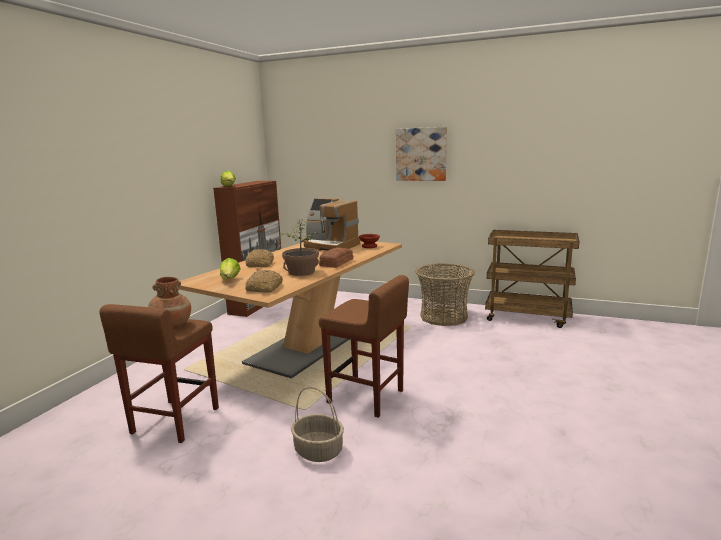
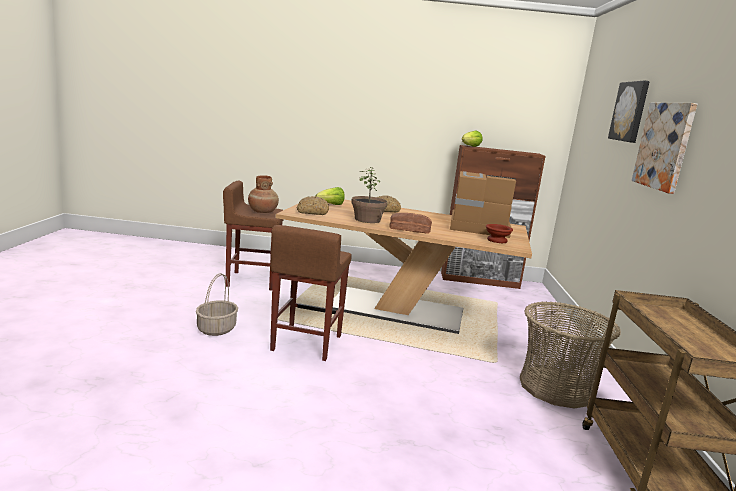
camera: 70 degrees right, 0 degrees up
(330, 246) = (477, 227): coffee machine -> coffee machine turned 90 degrees clockwise
(364, 136) = (630, 111): none -> picture

